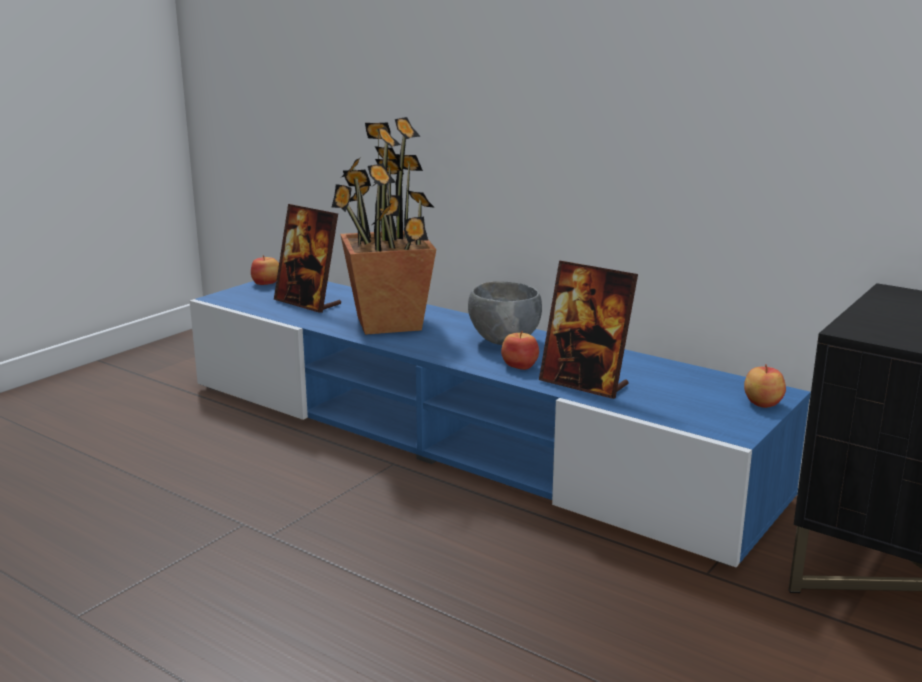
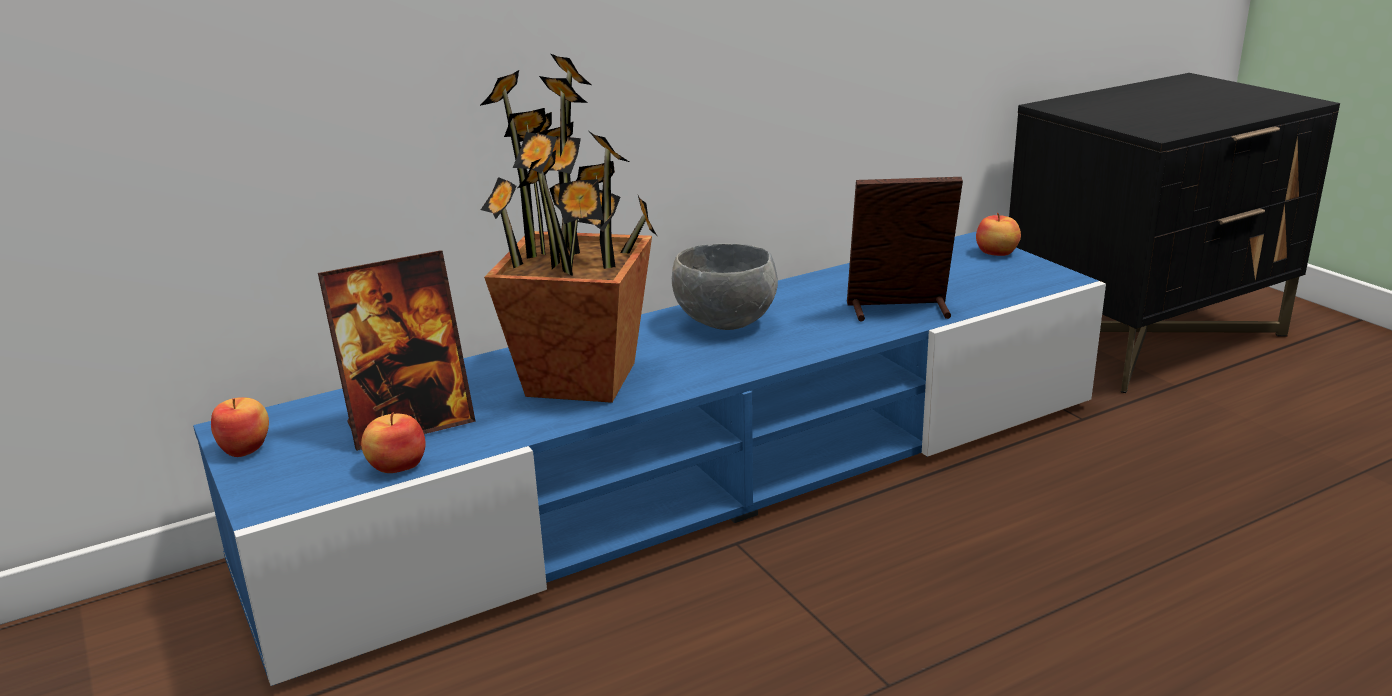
camera: 65 degrees left, 5 degrees up
(519, 365) = (818, 330): apple -> apple (397, 465)
(584, 384) = (899, 310): picture frame -> picture frame turned 150 degrees counterclockwise

